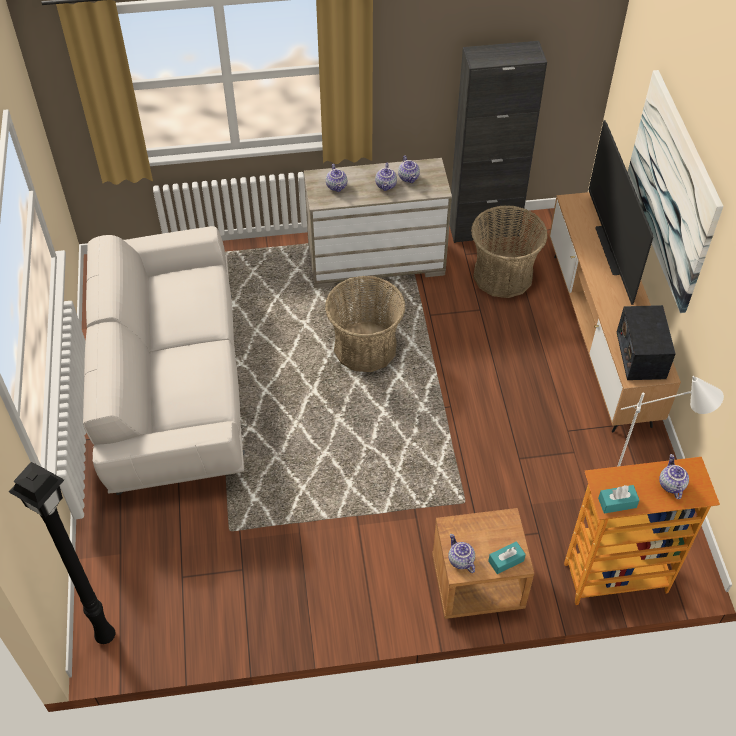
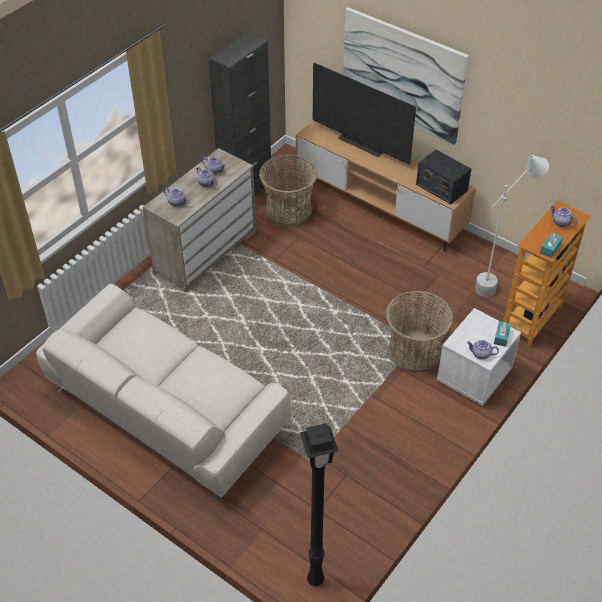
camera: 45 degrees left, 5 degrees down
(365, 347) = (260, 303): basket -> basket (414, 351)
(477, 583) = (474, 377): brown nightstand -> white nightstand

